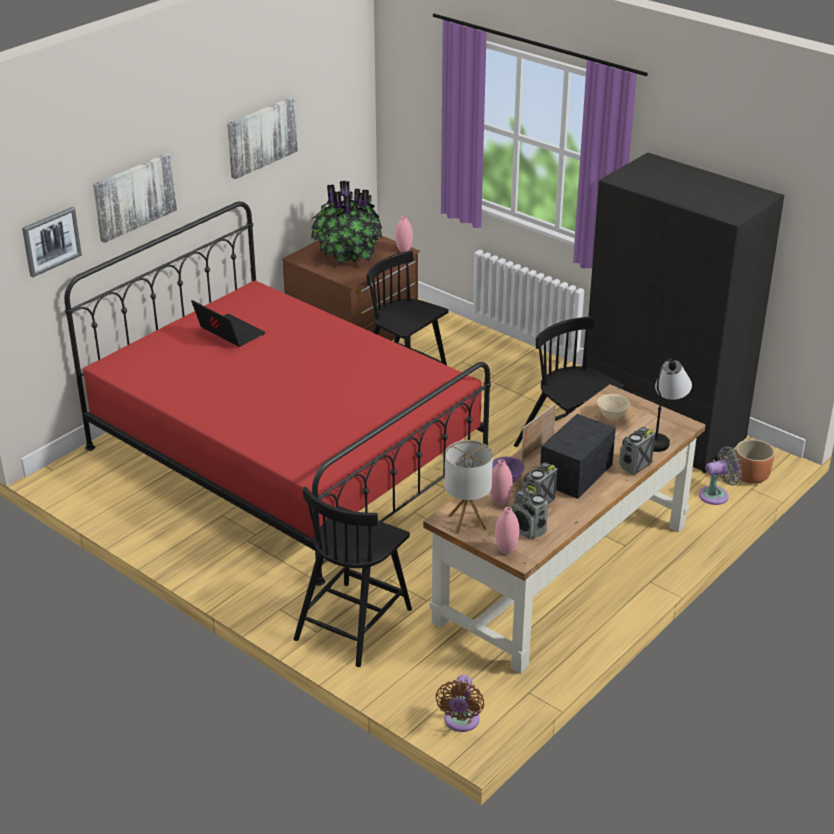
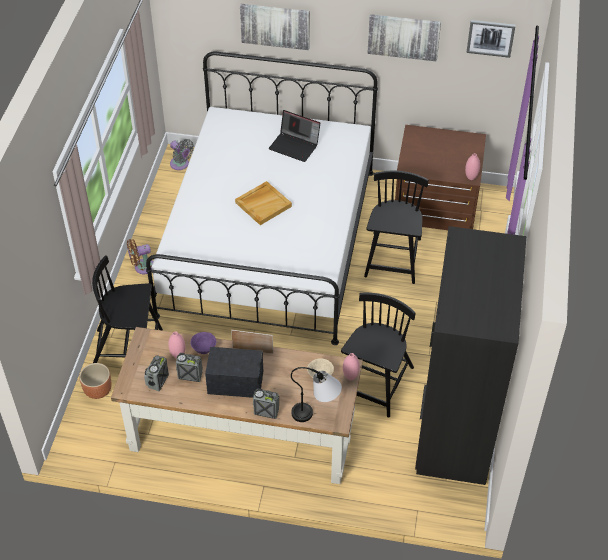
camera: 60 degrees right, 15 degrees up
(51, 241) = (202, 22): picture -> picture (490, 38)
(228, 333) = (295, 146): laptop -> laptop turned 105 degrees clockwise
(285, 455) = (269, 240): red bed -> white bed
(299, 382) = (263, 204): none -> beige tray
(347, 256) = (436, 153): potted plant -> none
(460, 722) = (71, 439): brown fan -> brown fan (142, 267)
(467, 522) = (147, 348): table lamp -> none
(506, 550) = (128, 379): pink vase -> pink vase (350, 377)
(717, 495) = (393, 491): grey fan -> grey fan (181, 164)
(750, 476) = (433, 504): brown planter -> brown planter (98, 390)

